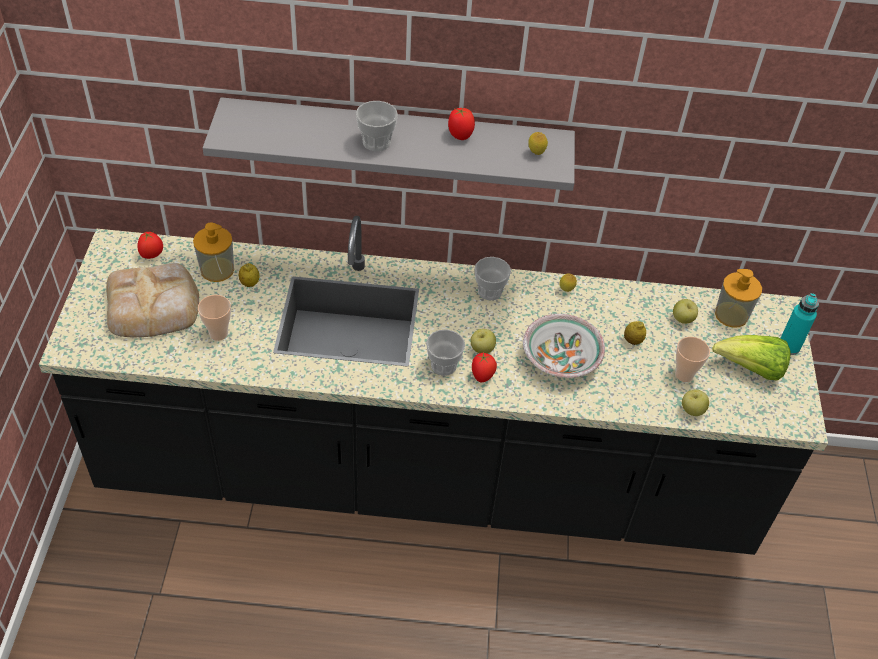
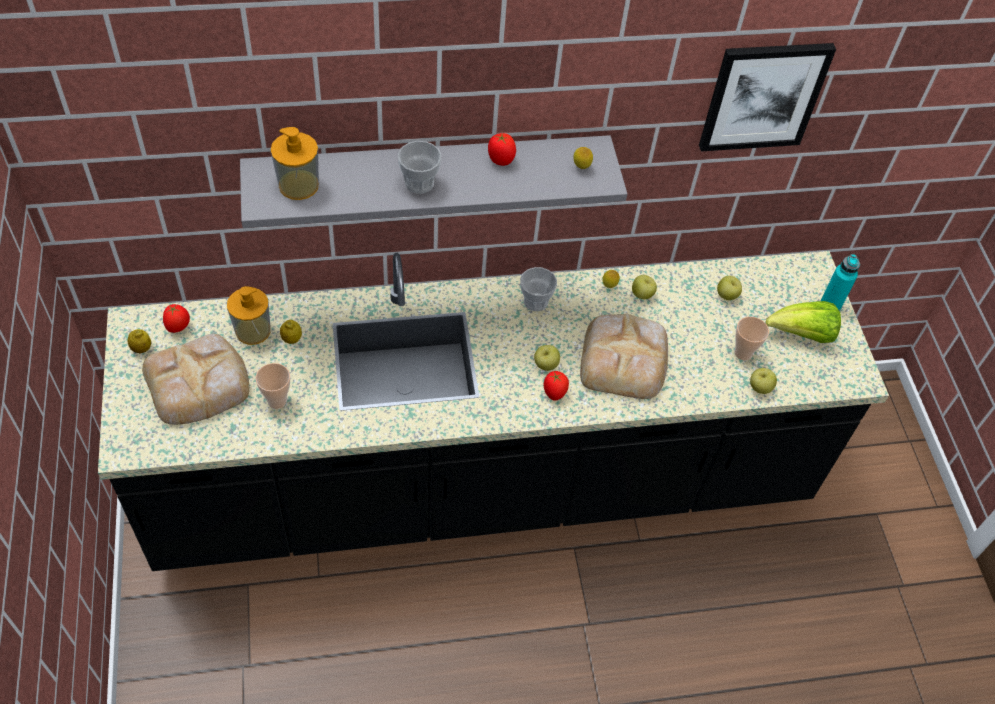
camera: 15 degrees left, 5 degrees up
(443, 365) = (513, 389): cup -> none
(561, 358) = (624, 359): bowl -> bread
(597, 303) = (642, 294): none -> apple
(632, 341) = (686, 327): lemon -> lemon (141, 348)
(731, 112) = (763, 96): none -> picture
(731, 314) = (770, 282): soap dispenser -> soap dispenser (298, 185)

